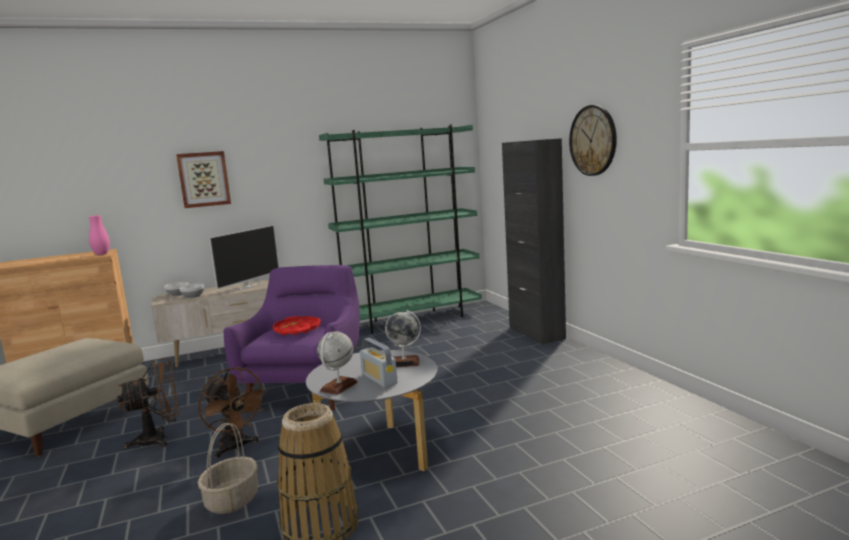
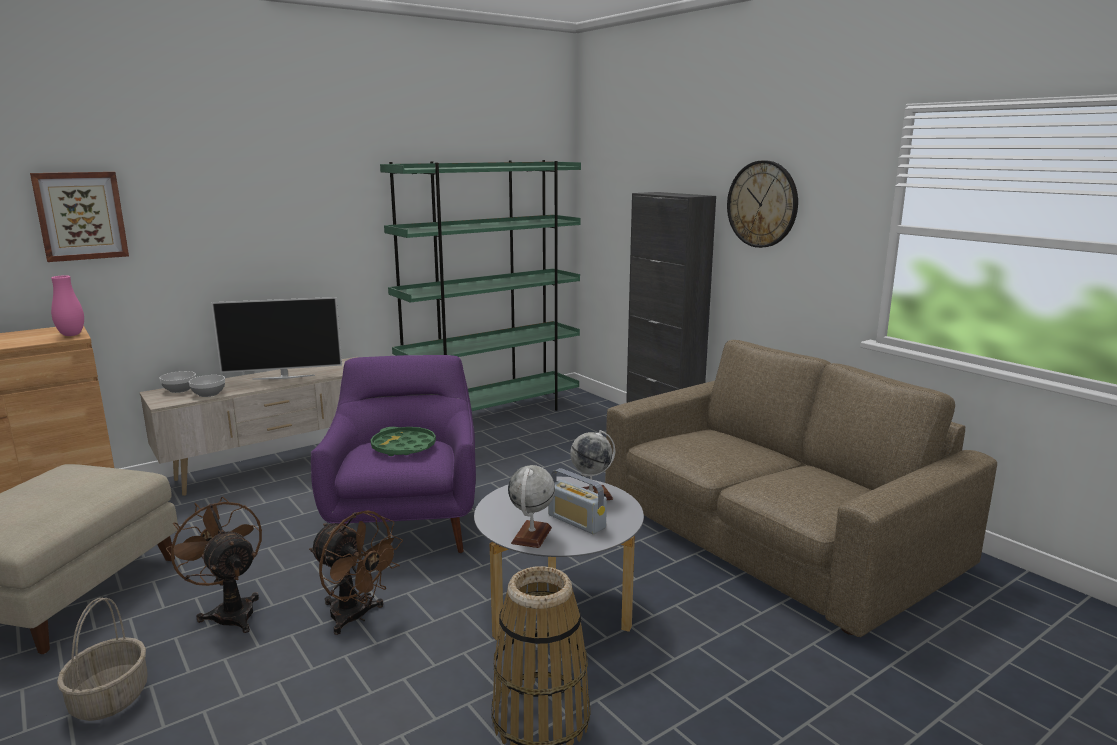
camera: 15 degrees left, 5 degrees up
(159, 439) = (230, 611): brown fan -> brown fan turned 90 degrees counterclockwise
(204, 179) = (216, 221): picture -> picture (81, 216)
(232, 500) = (398, 695): basket -> basket (109, 698)
(248, 286) = (284, 377): television -> television turned 60 degrees clockwise
(297, 330) = (403, 447): red tray -> green tray
(586, 408) = (773, 534): none -> brown sofa

